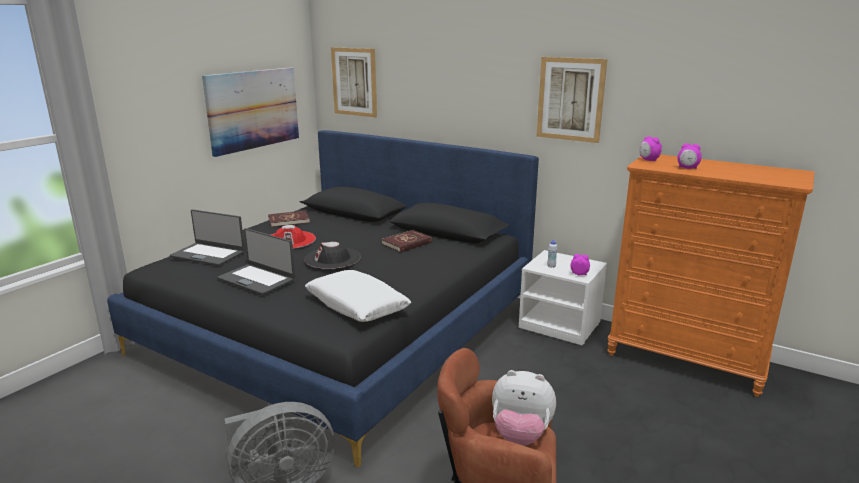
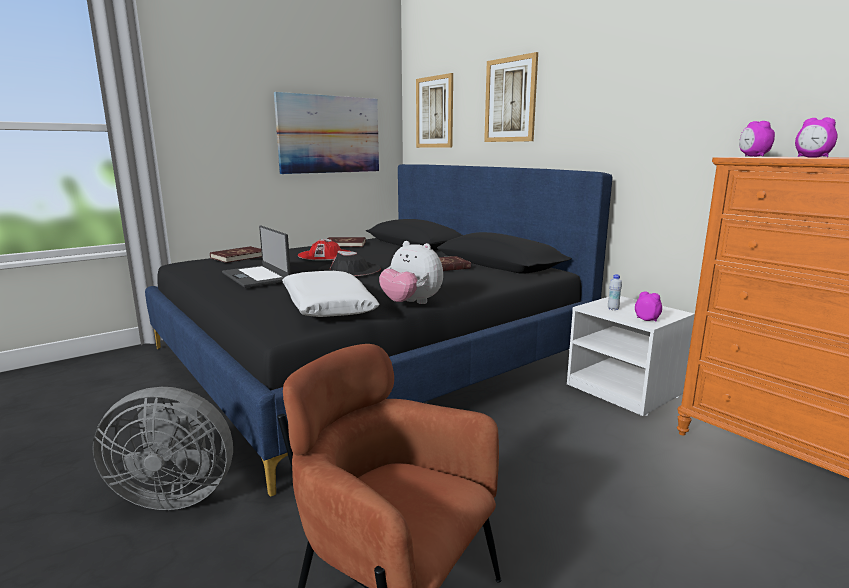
camera: 20 degrees right, 5 degrees down
(208, 254) = (239, 257): laptop -> red book
(520, 435) = (426, 488): plush toy -> plush toy (411, 303)
(570, 99) = (656, 97): picture -> picture (510, 100)

